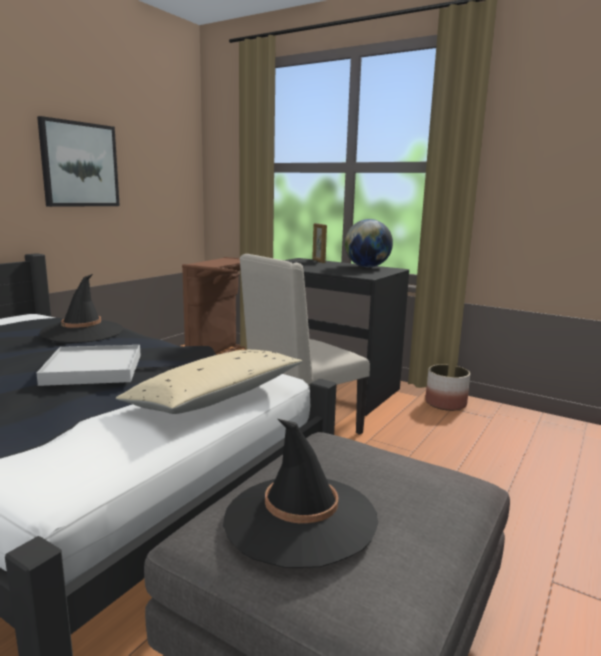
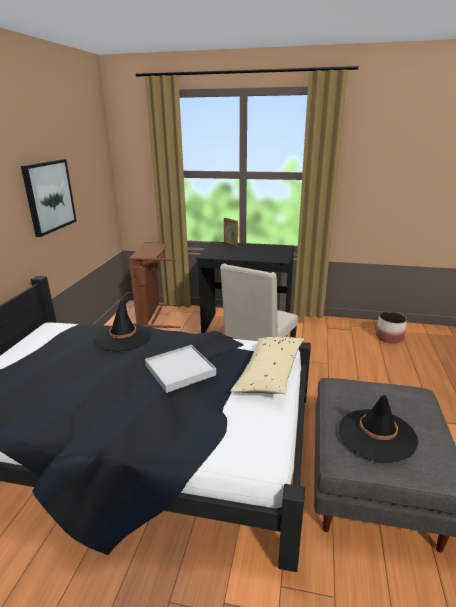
camera: 20 degrees left, 10 degrees up
(367, 267) = (268, 247): globe -> none
(445, 403) = (321, 325): planter -> planter (389, 337)

